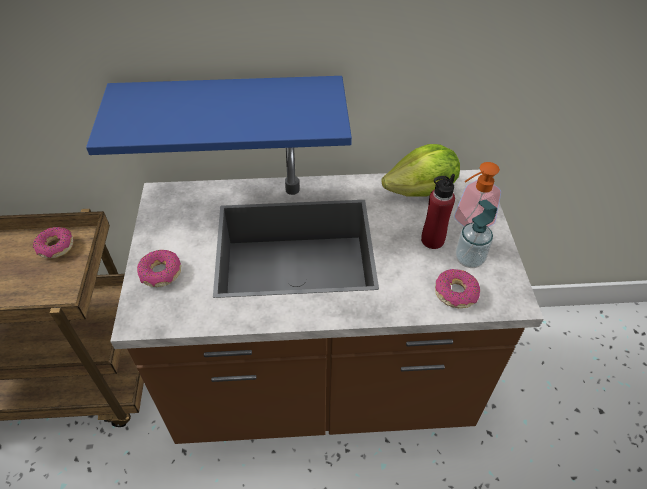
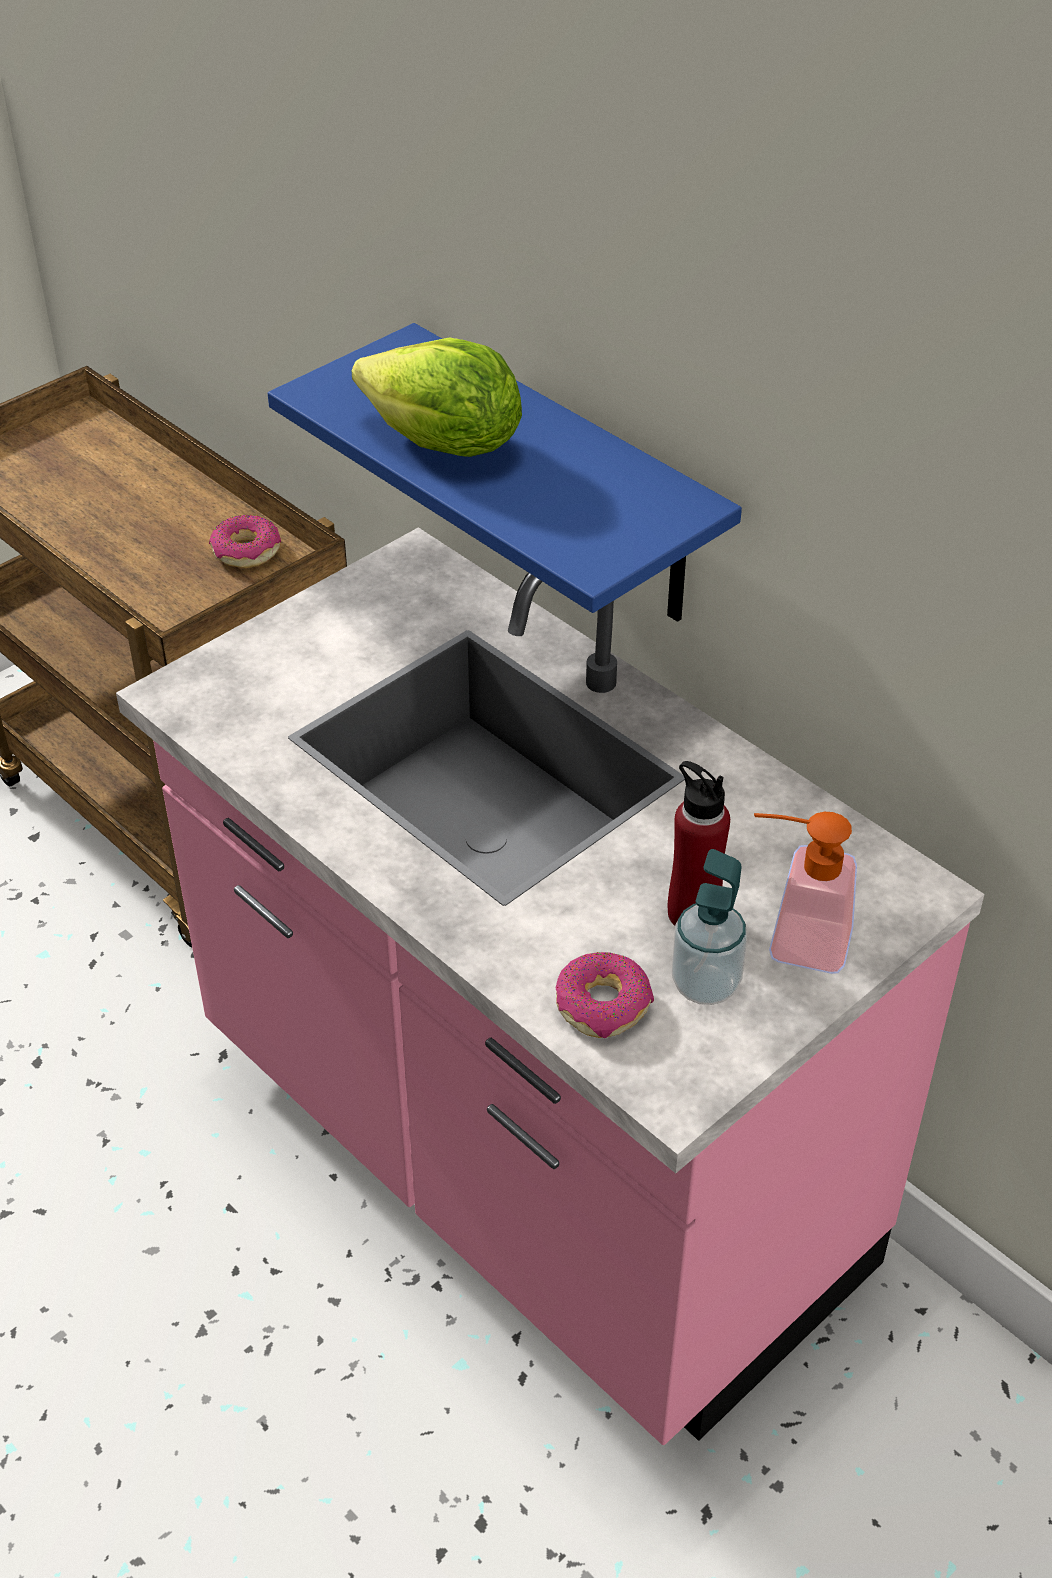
camera: 50 degrees right, 5 degrees down
(160, 273) = (272, 659): donut -> none
(322, 385) = (526, 1160): brown counter -> pink counter
(421, 191) = (801, 836): lettuce -> lettuce (444, 445)

